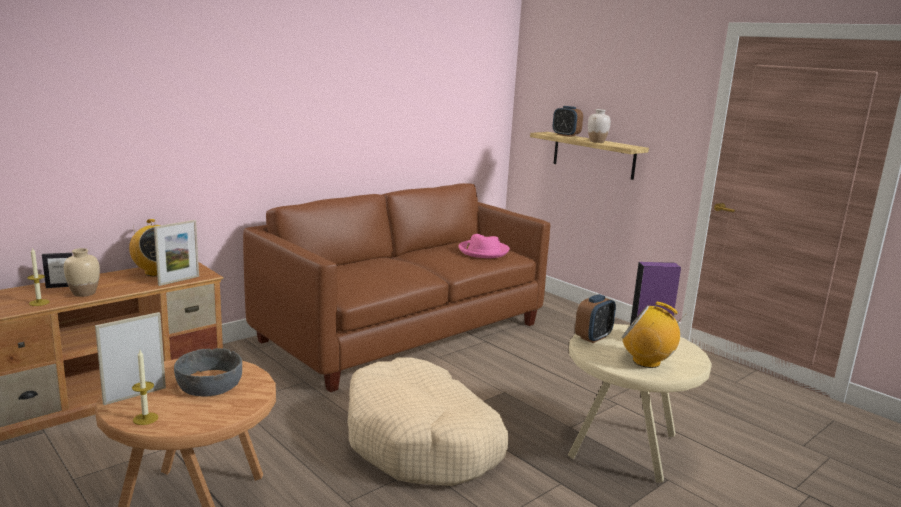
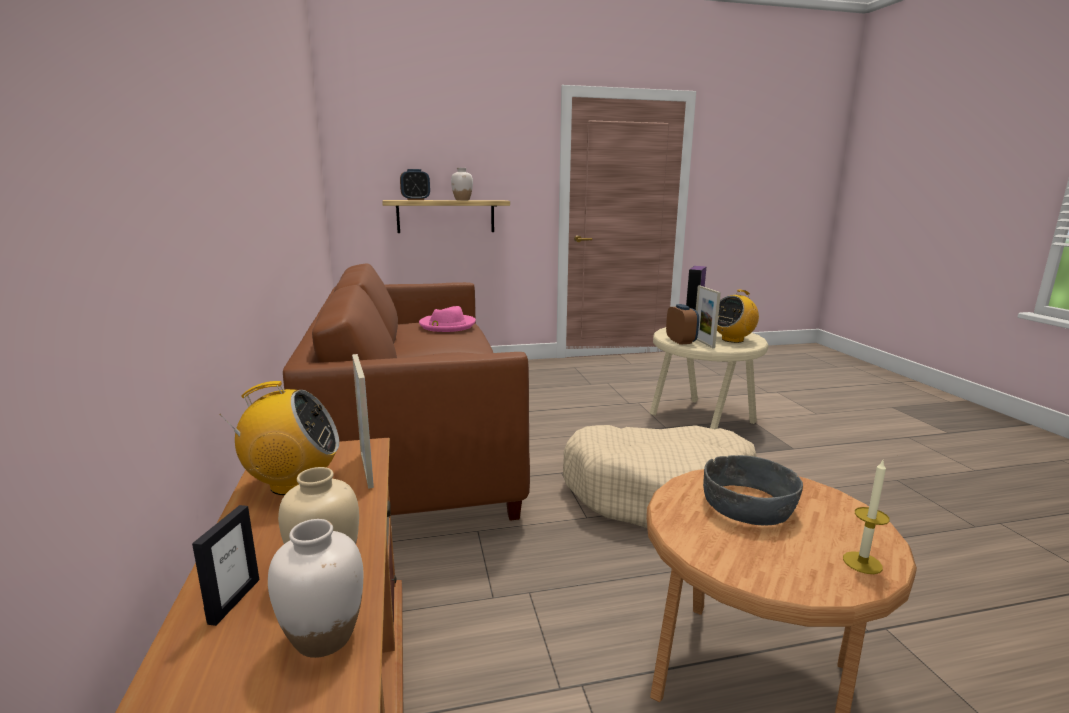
camera: 60 degrees left, 0 degrees up
(39, 302) = (323, 637): candle -> white vase
(135, 395) = (784, 566): picture frame -> picture frame (703, 343)

